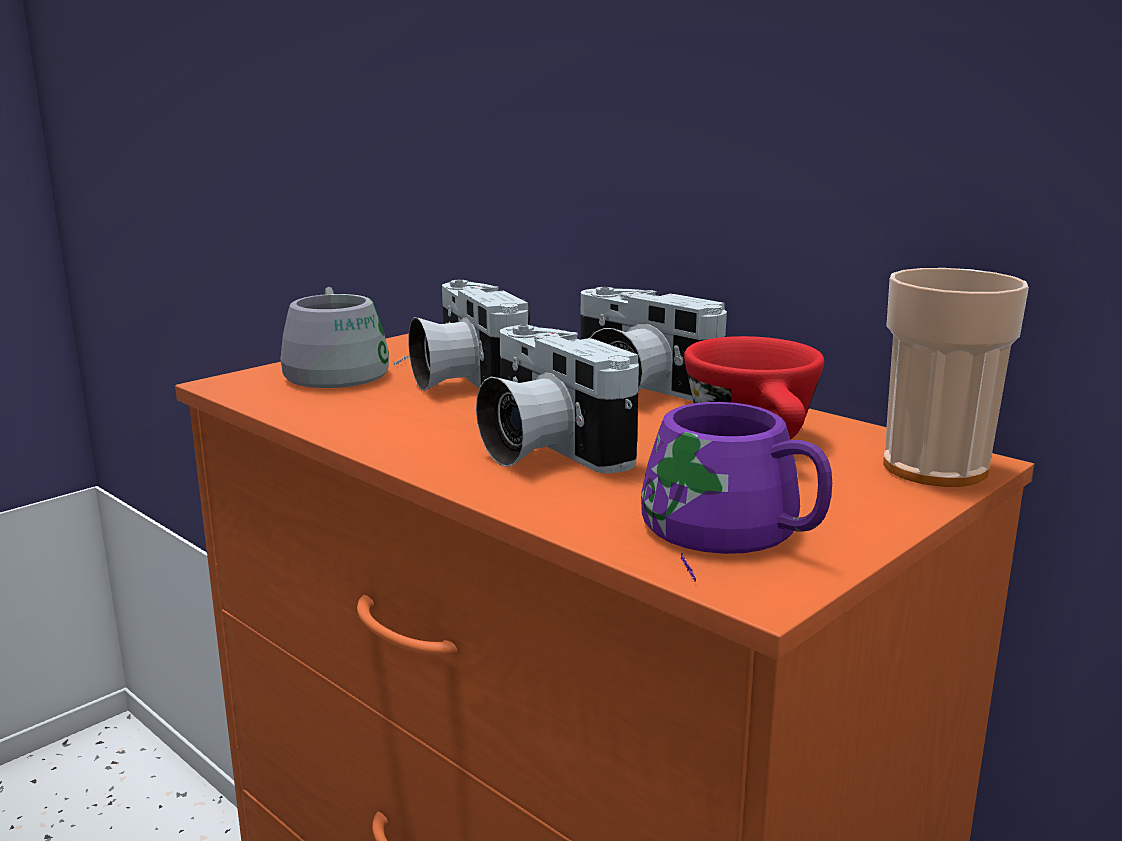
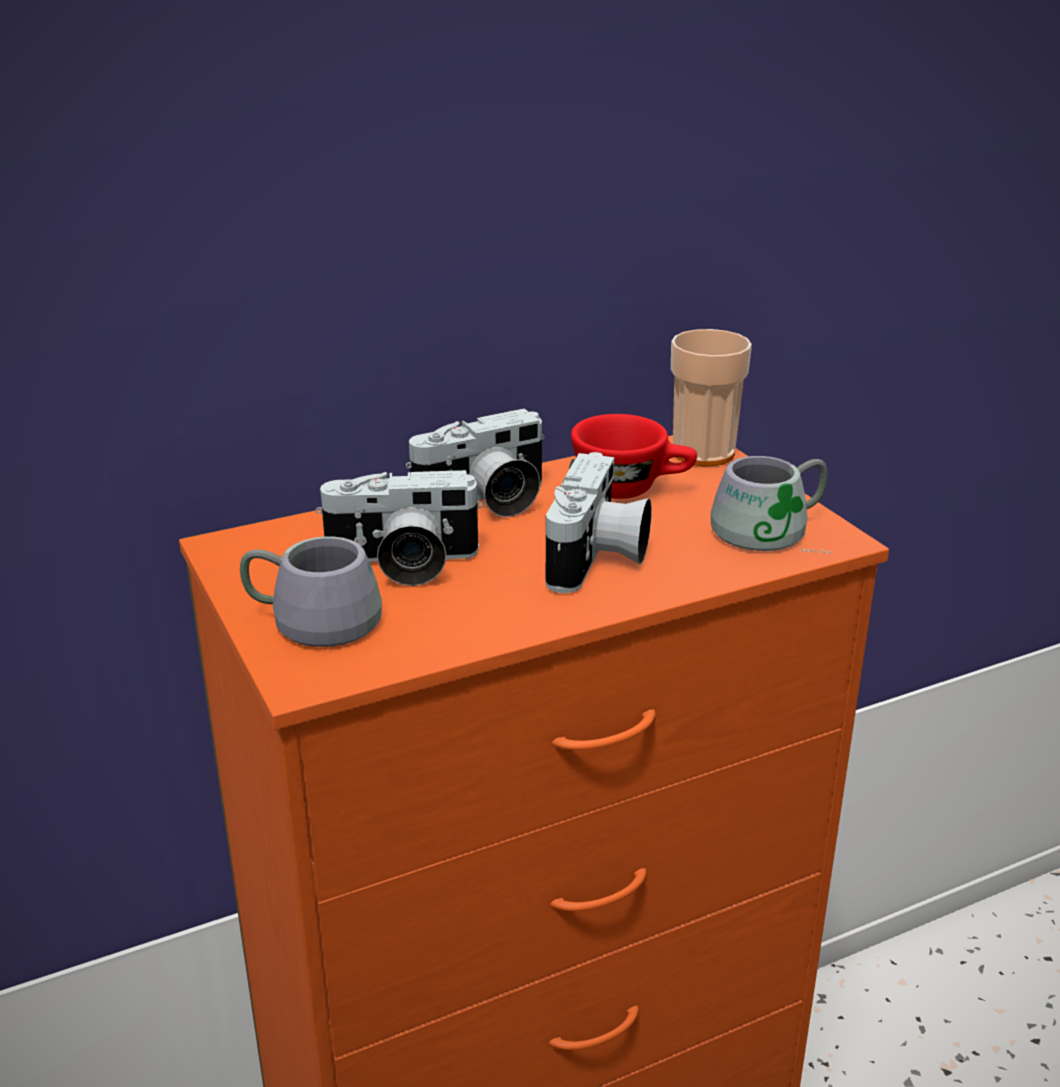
camera: 70 degrees left, 10 degrees up
(541, 449) = (598, 559): camera -> camera turned 60 degrees counterclockwise
(725, 536) = (775, 533): purple mug -> grey mug

